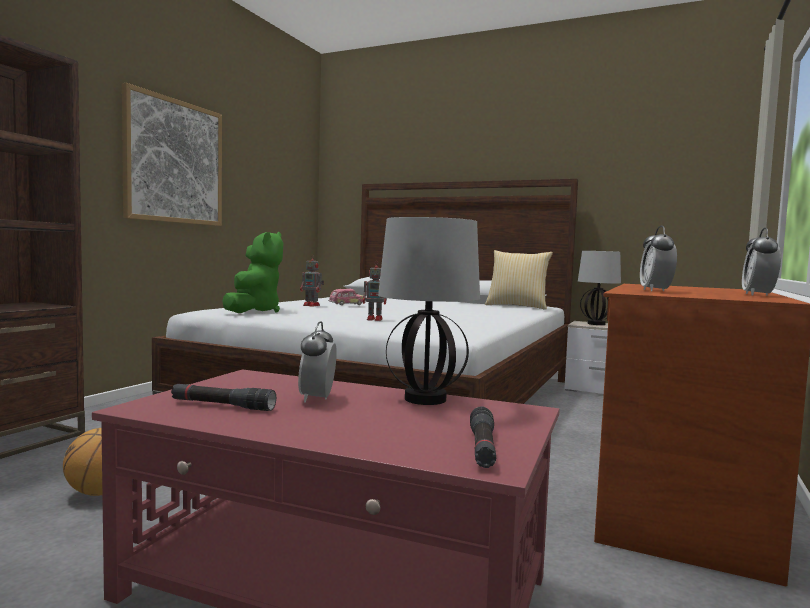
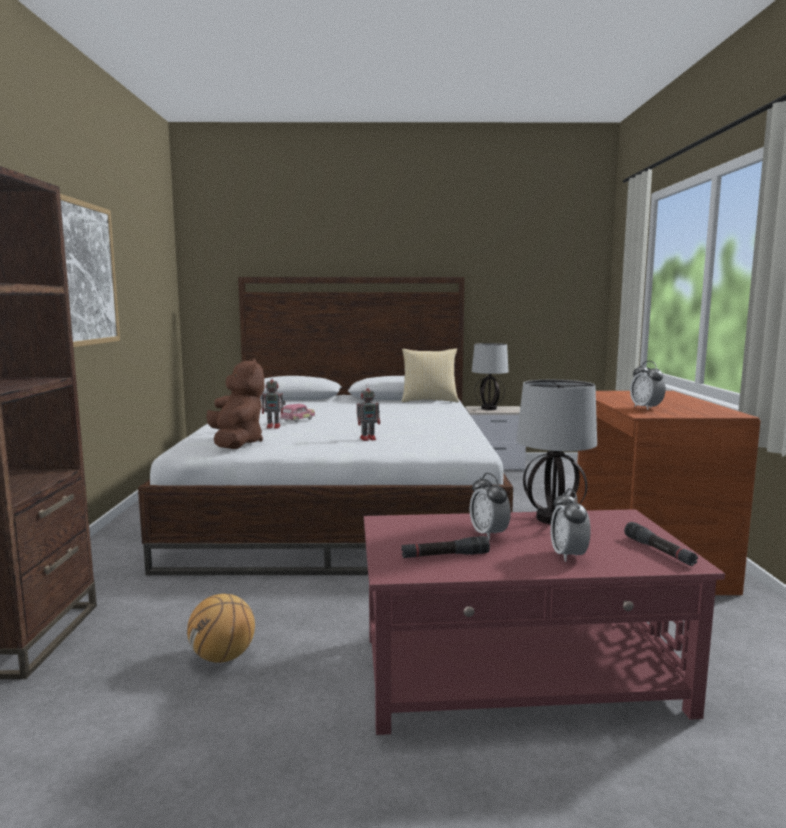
camera: 25 degrees left, 5 degrees up
(253, 311) = (236, 443): green plush toy -> brown plush toy
(758, 295) = (704, 405): alarm clock -> alarm clock (568, 555)

